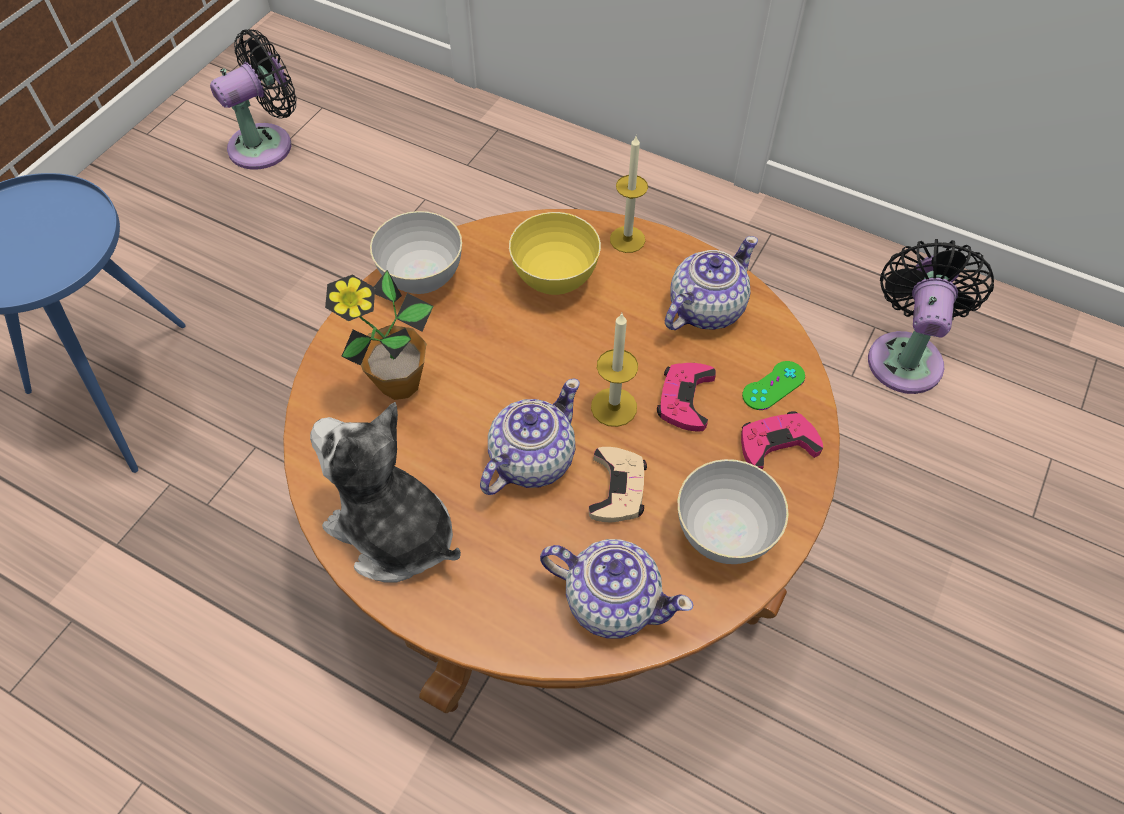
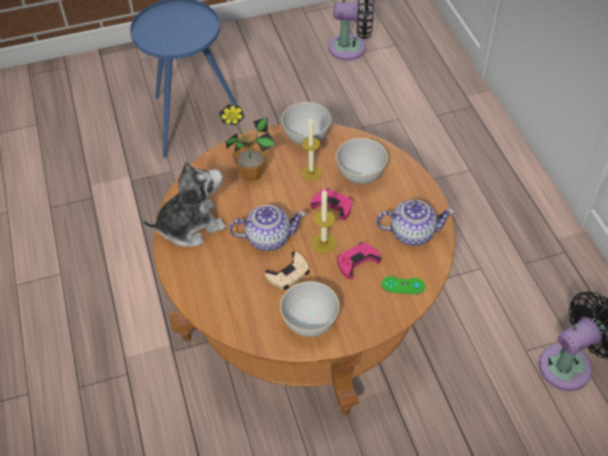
camera: 45 degrees right, 5 degrees down
(393, 532) = (190, 225): plush toy -> plush toy turned 75 degrees clockwise
(555, 278) = (360, 175): yellow bowl -> grey bowl
(611, 600) = (238, 310): teapot -> none
(627, 239) = (412, 180): candle -> candle (311, 173)
(777, 444) = (375, 308): pink game controller -> pink game controller (332, 205)

